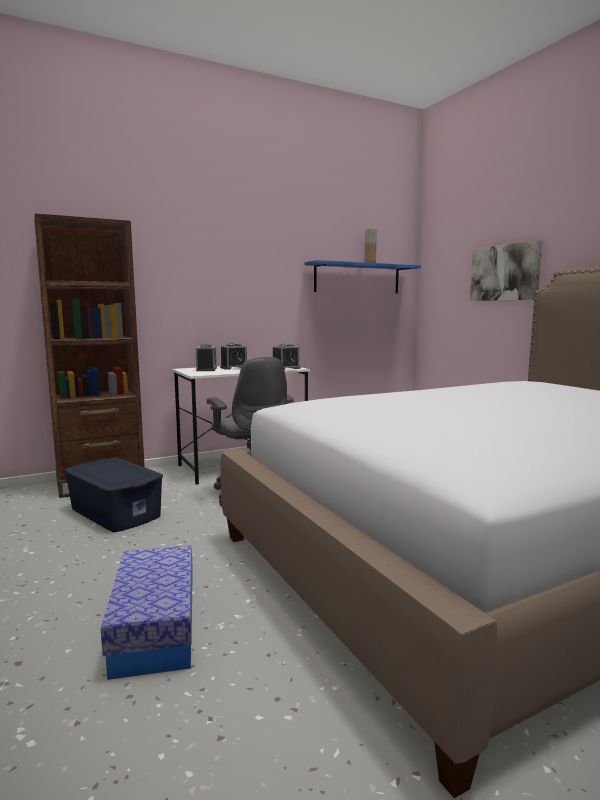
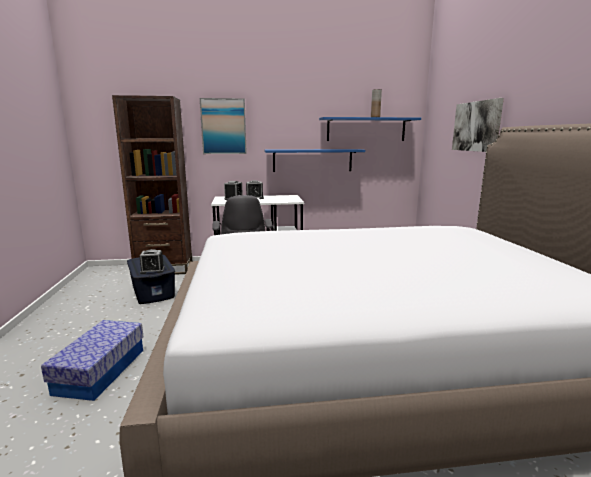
camera: 20 degrees right, 5 degrees up
(183, 269) = (223, 126): none -> picture
(286, 368) = (288, 200): alarm clock -> alarm clock (152, 270)
(297, 317) = (312, 160): none -> blue shelf

